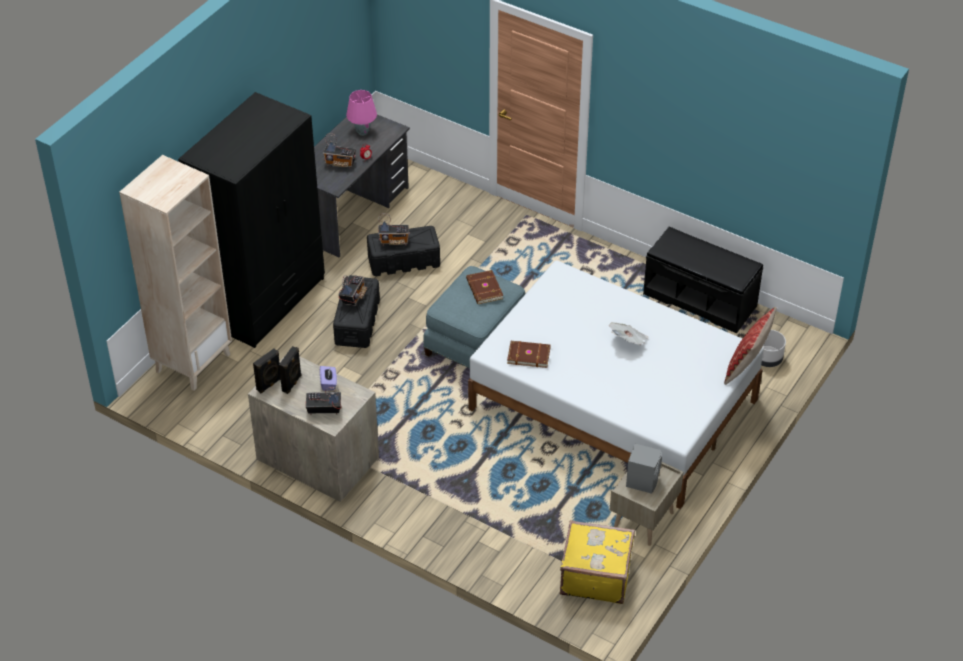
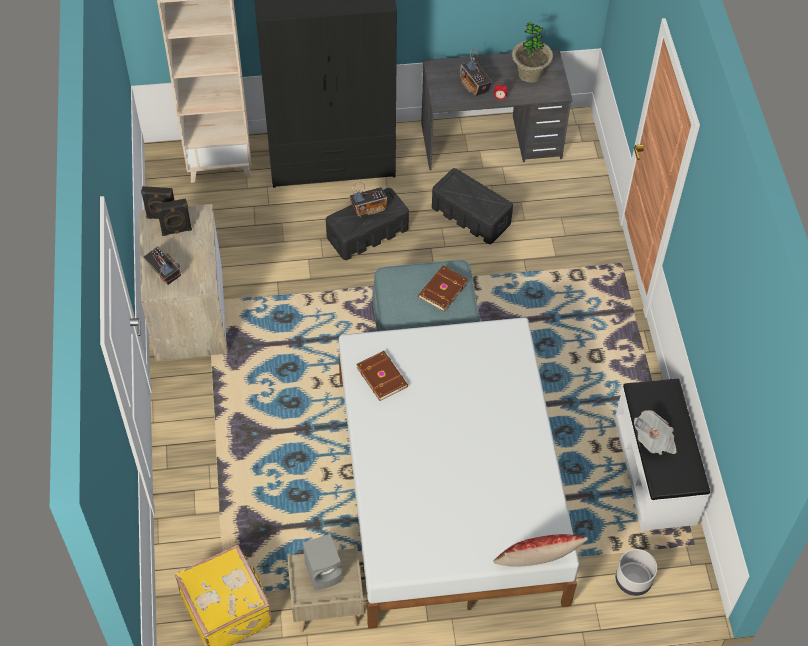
camera: 50 degrees right, 10 degrees up
(328, 383) = (199, 255): purple tissue box -> none
(362, 132) = (530, 74): pink table lamp -> potted plant
(394, 241) = (464, 191): radio -> none
(628, 341) = (475, 443): newspaper -> newspaper (654, 440)
(700, 299) = (655, 471): black bench -> white bench

